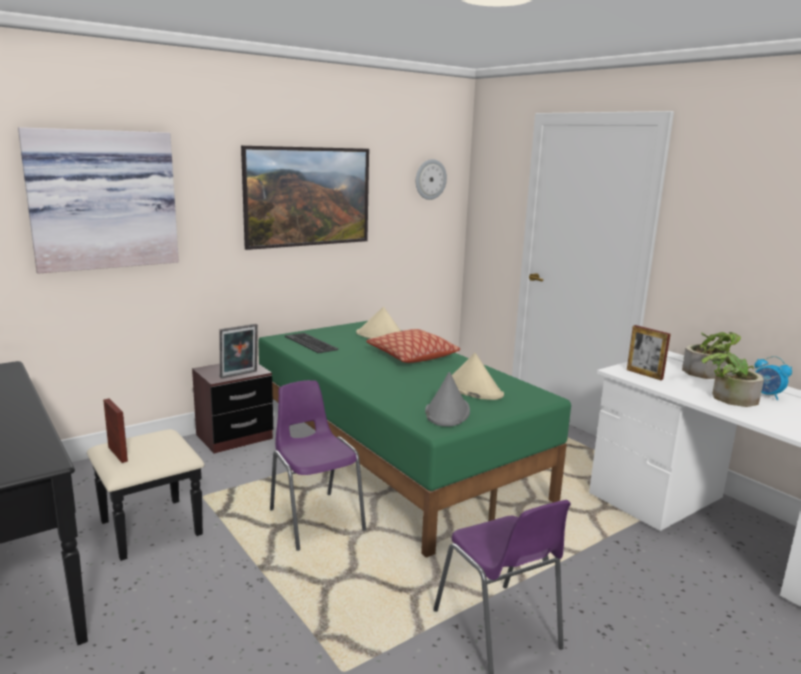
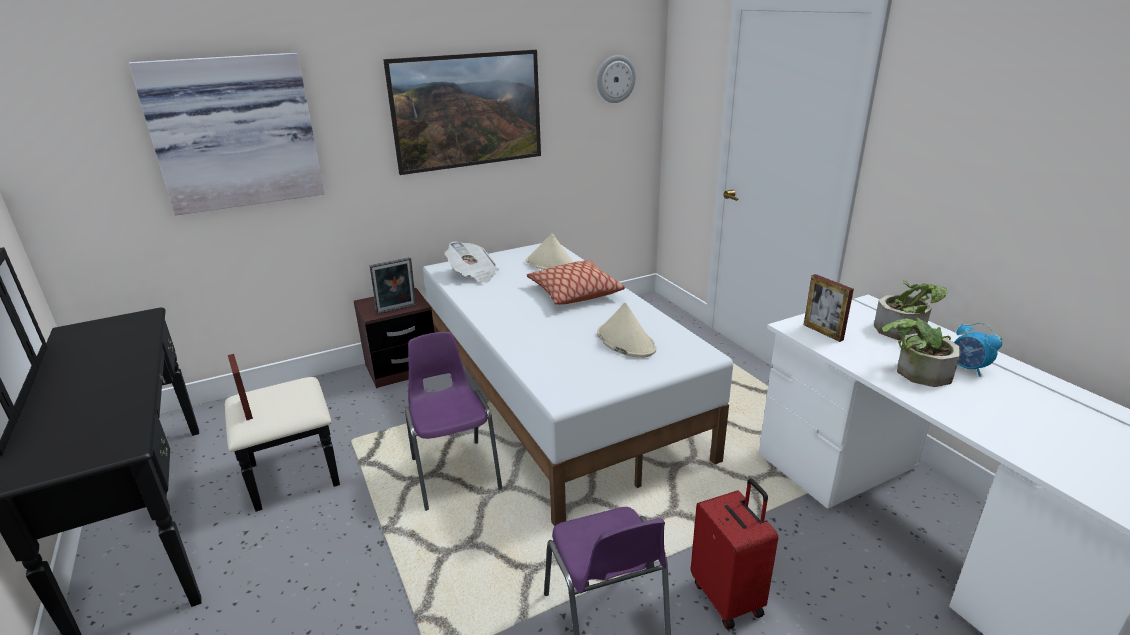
camera: 10 degrees right, 10 degrees up
(311, 343) = (473, 275): keyboard -> newspaper
(394, 455) = (557, 396): green bed -> white bed
(447, 412) = (583, 374): grey hat -> none
(598, 602) = (728, 597): none -> red suitcase

